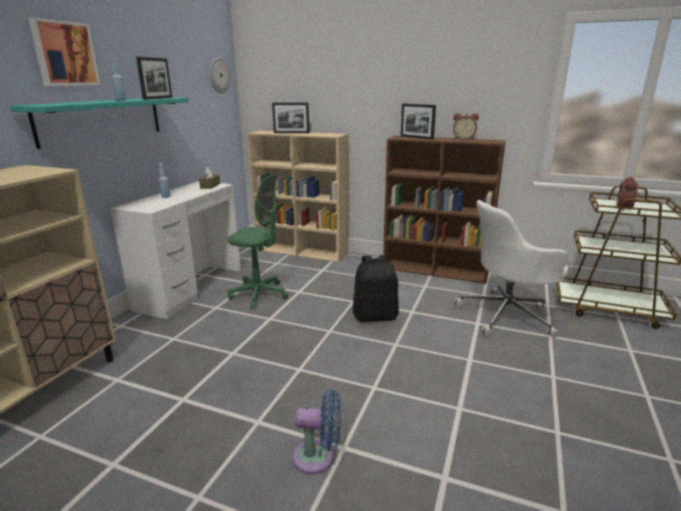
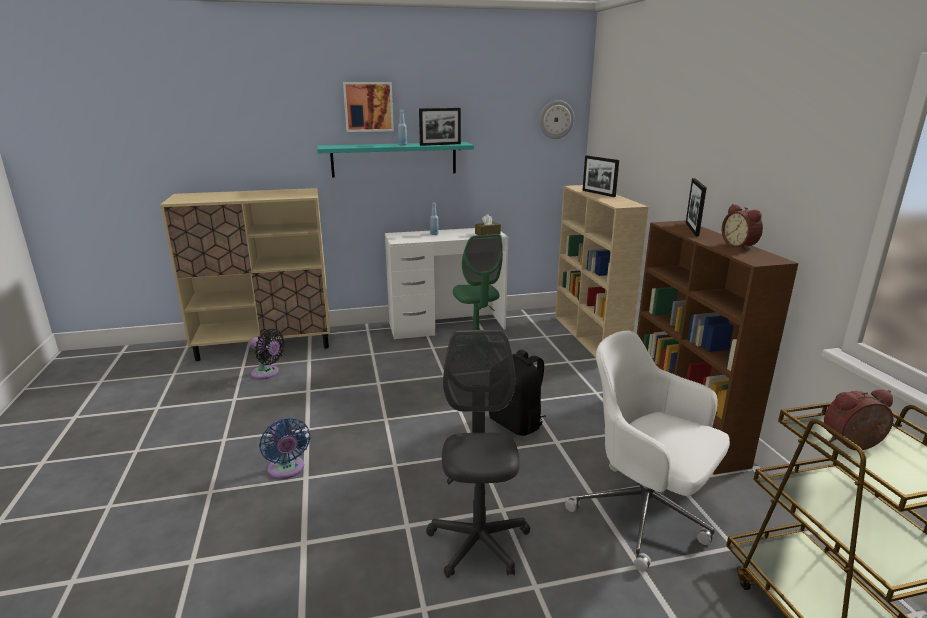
camera: 55 degrees right, 0 degrees up
(94, 419) = (267, 373): none -> black fan
(499, 382) = (478, 543): none -> grey office chair

